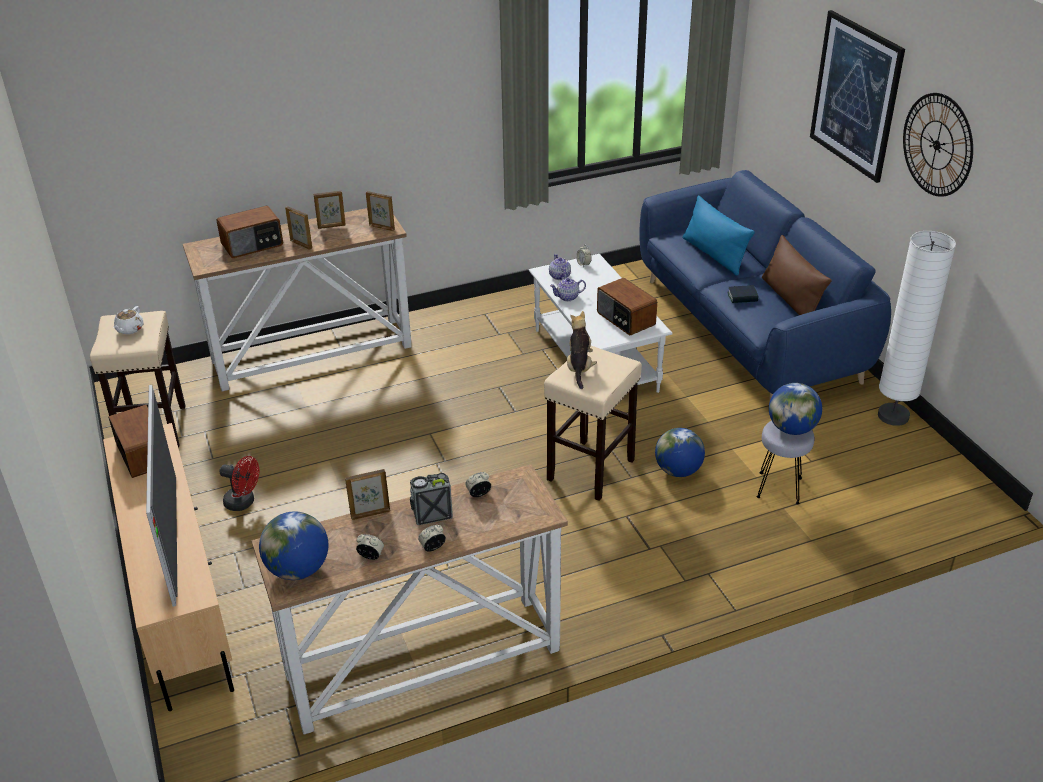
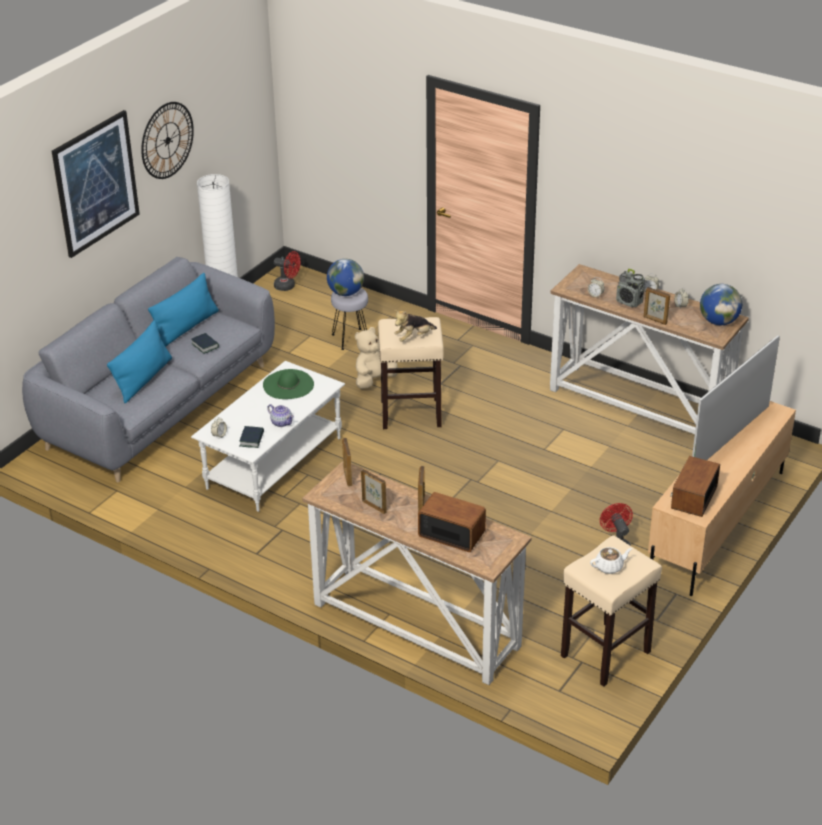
camera: 125 degrees left, 0 degrees up
(559, 276) = (252, 439): teapot -> book
(625, 319) = (288, 384): radio -> green hat
(678, 471) = (374, 380): globe -> beige plush toy
(749, 329) = (159, 406): blue sofa -> grey sofa
(790, 299) = (186, 327): brown pillow -> blue pillow
(945, 486) = (288, 286): none -> red fan

